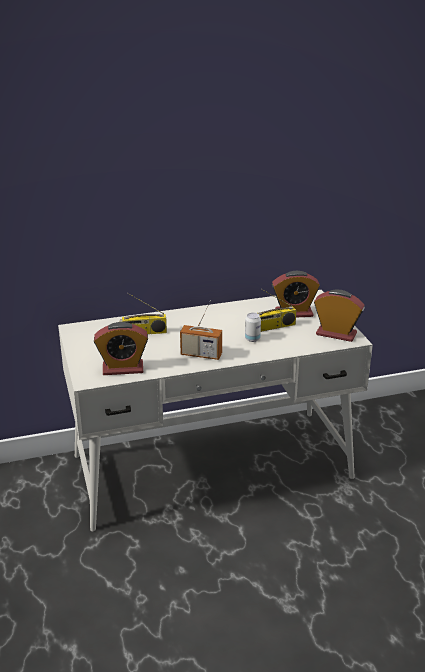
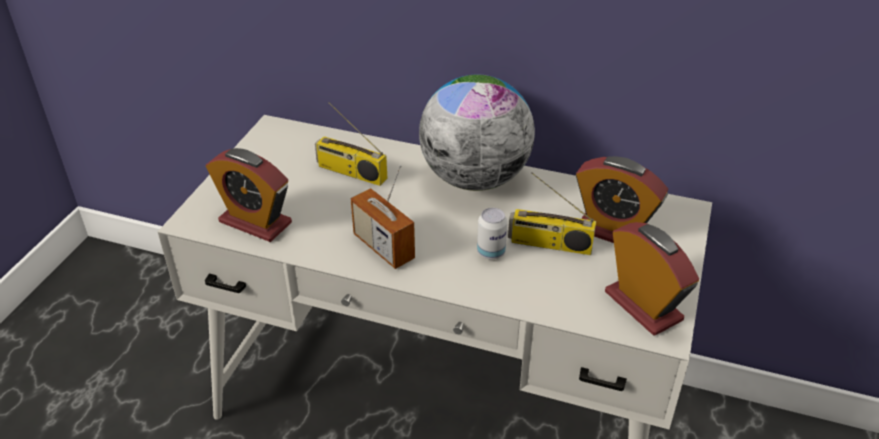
camera: 35 degrees right, 10 degrees up
(208, 314) = (475, 178): none -> globe

